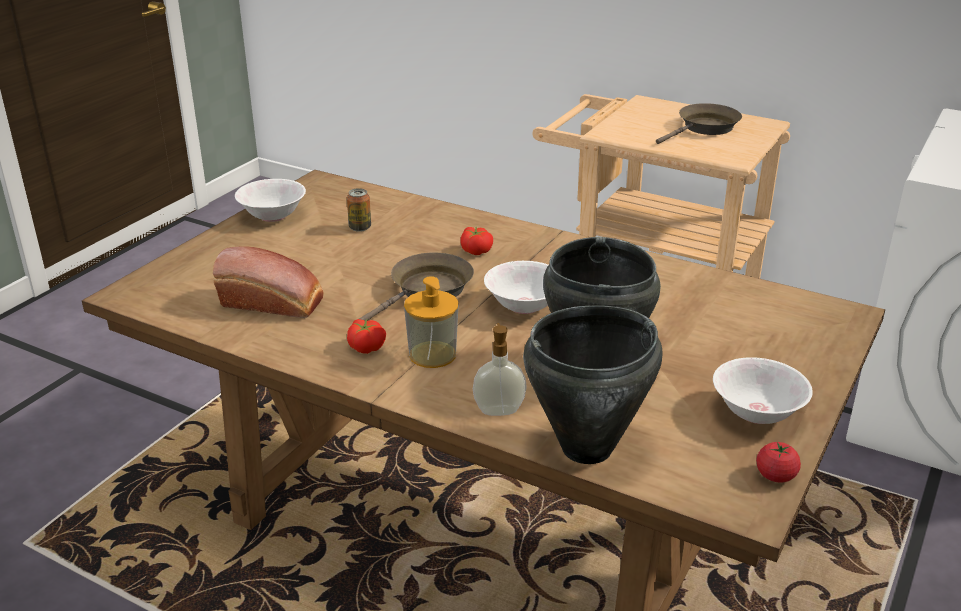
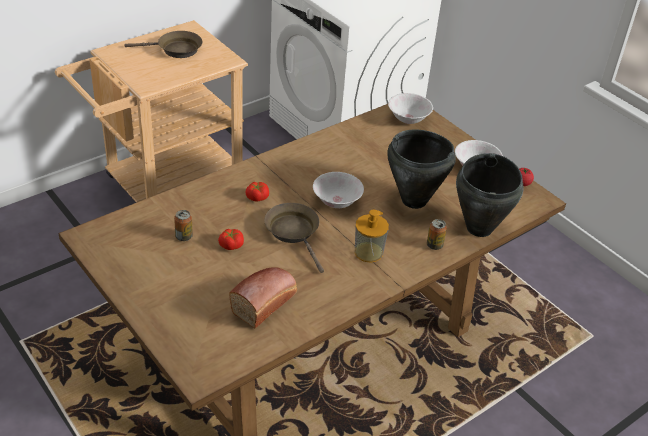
camera: 70 degrees left, 10 degrees up
(272, 216) = (128, 274): white bowl -> white bowl (408, 119)
(367, 347) = (345, 275): tomato -> tomato (231, 245)
(499, 410) = (434, 245): soap dispenser -> can
(705, 128) = (176, 50): brown frying pan -> brown frying pan turned 105 degrees clockwise

